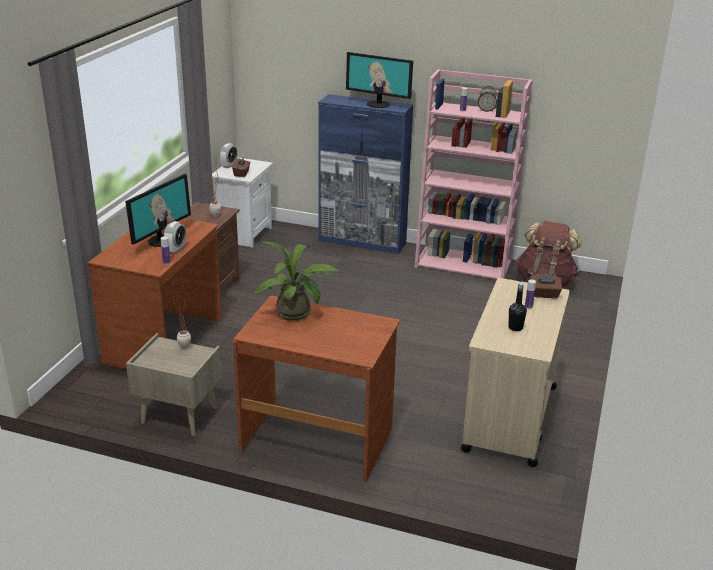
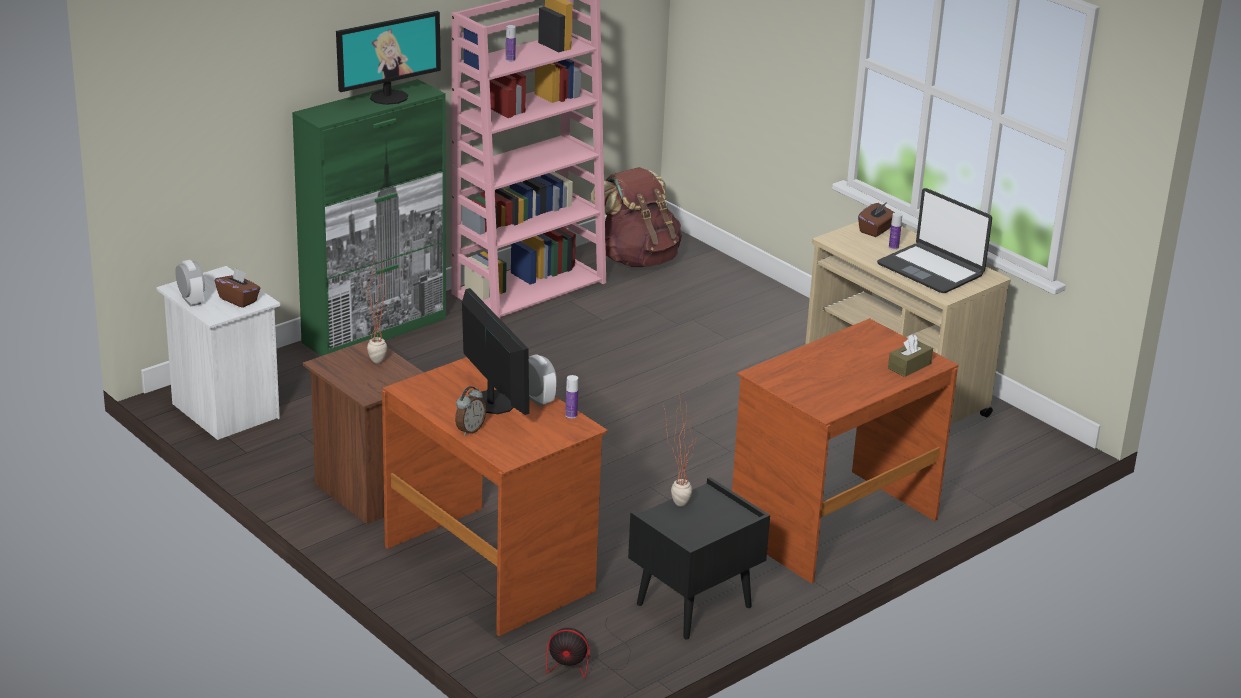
camera: 60 degrees left, 0 degrees up
(95, 397) = (584, 662): none -> fan
(178, 415) = (694, 606): beige nightstand -> black nightstand
(297, 314) = (803, 370): potted plant -> none
(346, 349) = (909, 366): none -> brown tissue box
(362, 242) = (375, 330): blue cabinet -> green cabinet
(486, 110) = (530, 49): alarm clock -> alarm clock (469, 430)
(515, 327) = (931, 270): black bottle -> laptop

